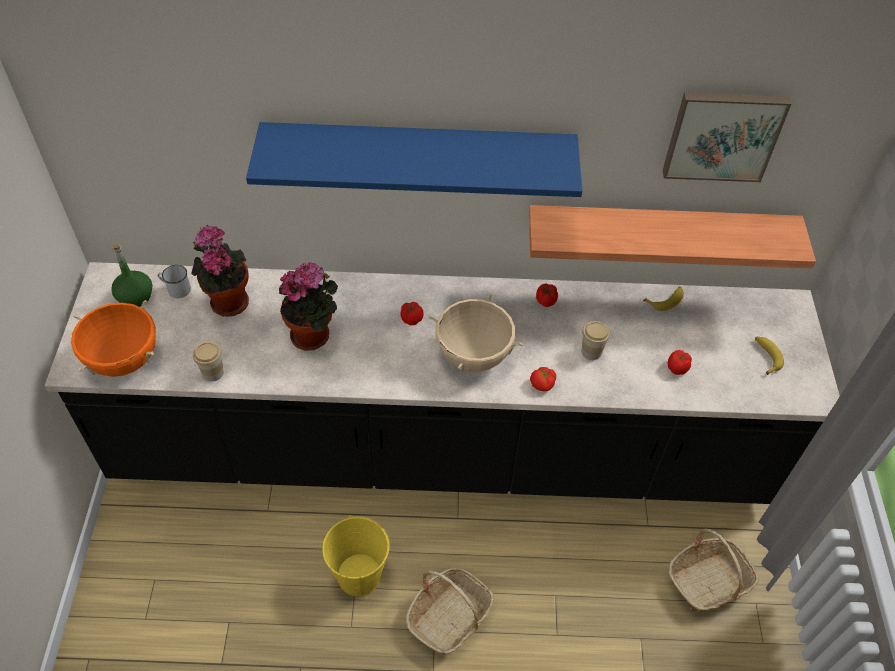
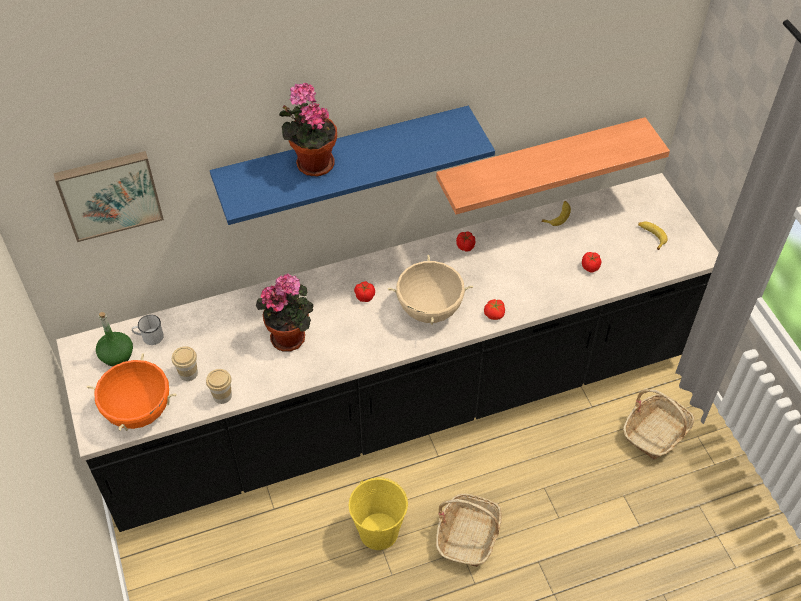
camera: 20 degrees left, 0 degrees up
(227, 301) = (201, 332): potted plant -> potted plant (312, 163)
(591, 352) = (520, 276): cup -> cup (188, 373)
(722, 134) = (577, 74): picture -> picture (109, 193)

